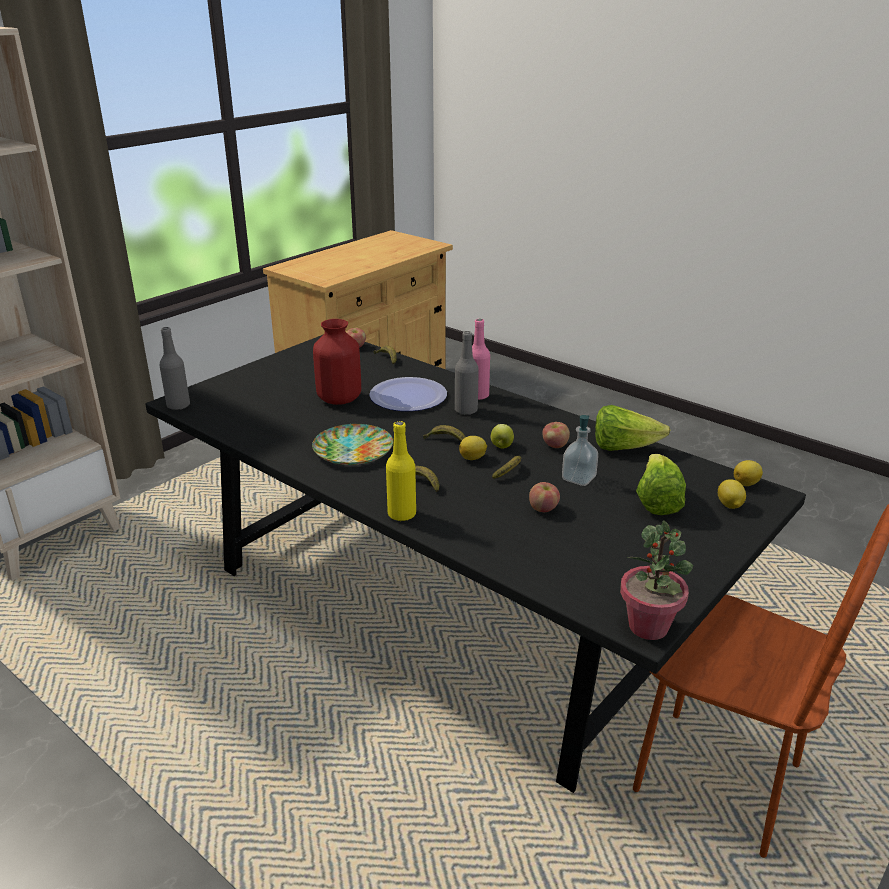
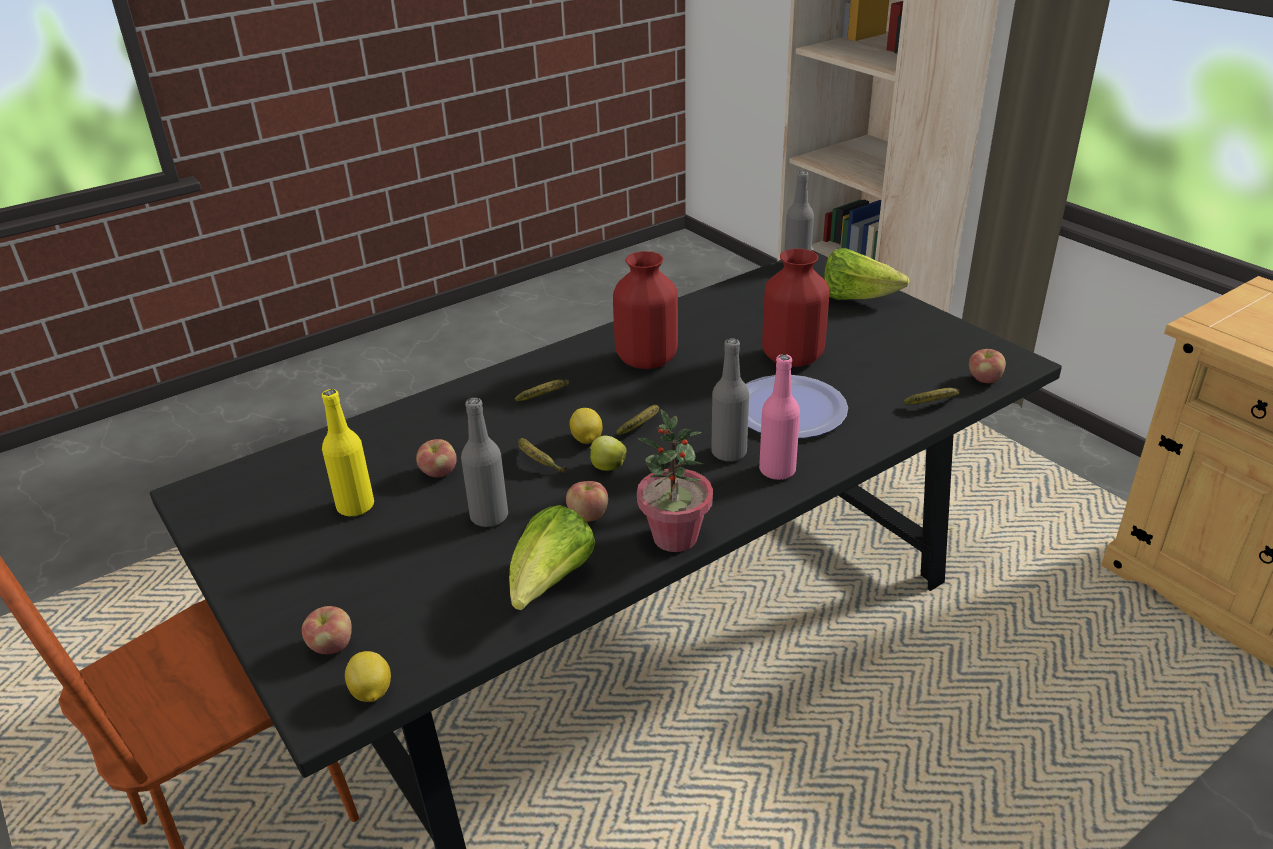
camera: 105 degrees right, 5 degrees up
(352, 450) = (647, 359): plate -> red vase
(402, 514) = (490, 379): yellow bottle -> yellow bottle (355, 506)
(578, 478) = (489, 516): soap dispenser -> grey bottle
(649, 627) = (192, 497): potted plant -> potted plant (675, 538)
(657, 501) = (390, 573): lettuce -> lettuce (856, 298)
(729, 505) = (332, 646): lemon -> apple

